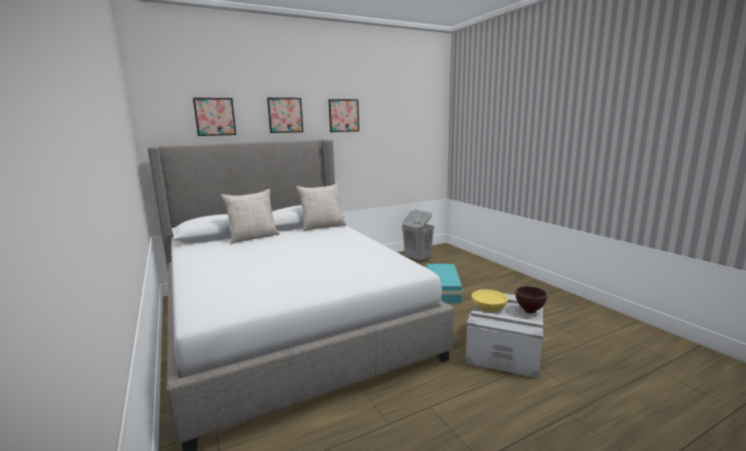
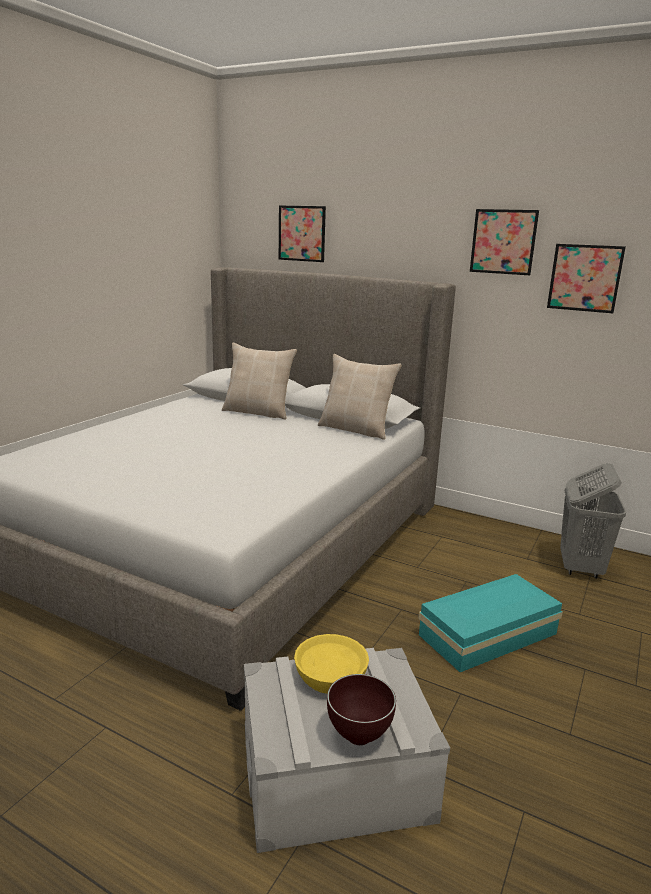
camera: 55 degrees right, 5 degrees up
(285, 115) = (397, 236): picture -> picture (585, 278)

